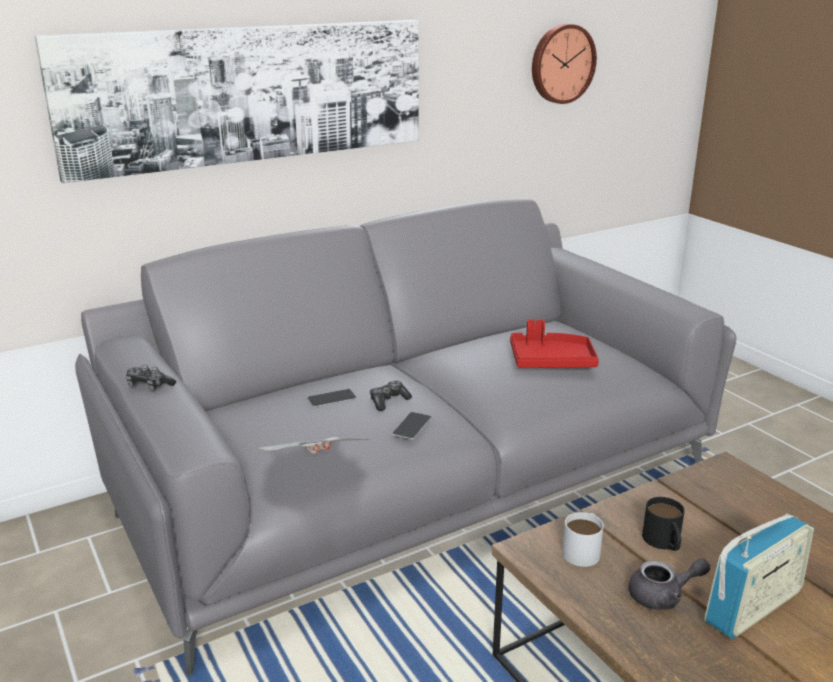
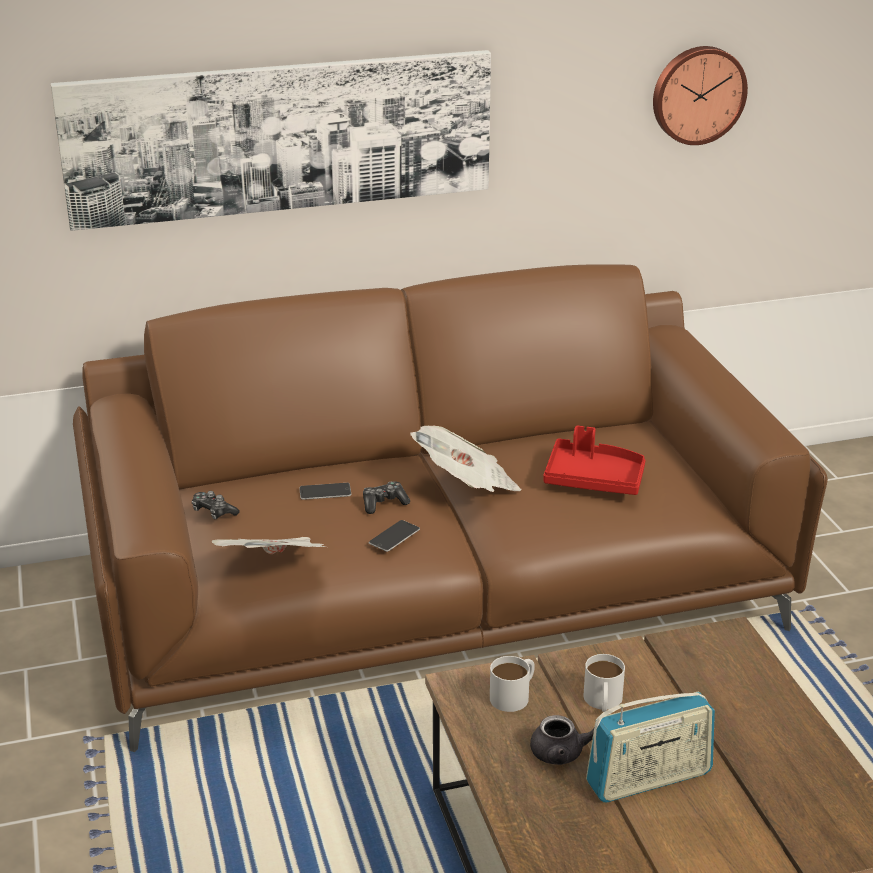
camera: 15 degrees right, 5 degrees up
(149, 386) = (127, 459): game controller -> game controller (213, 512)
(417, 484) = (438, 597): grey sofa -> brown sofa
(451, 378) = (466, 485): none -> newspaper
(664, 542) = (603, 702): black mug -> white mug

